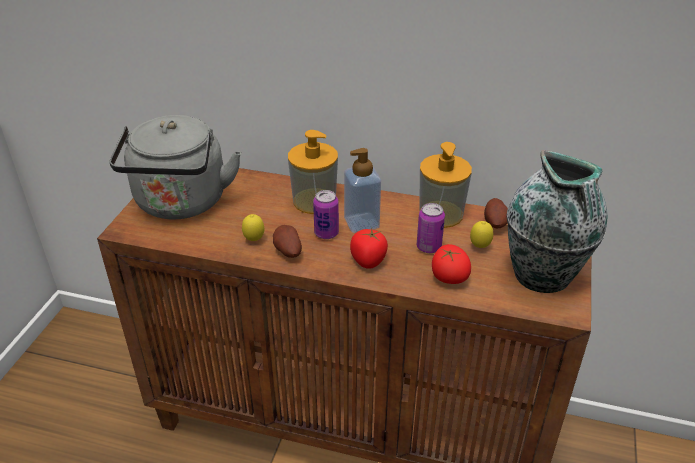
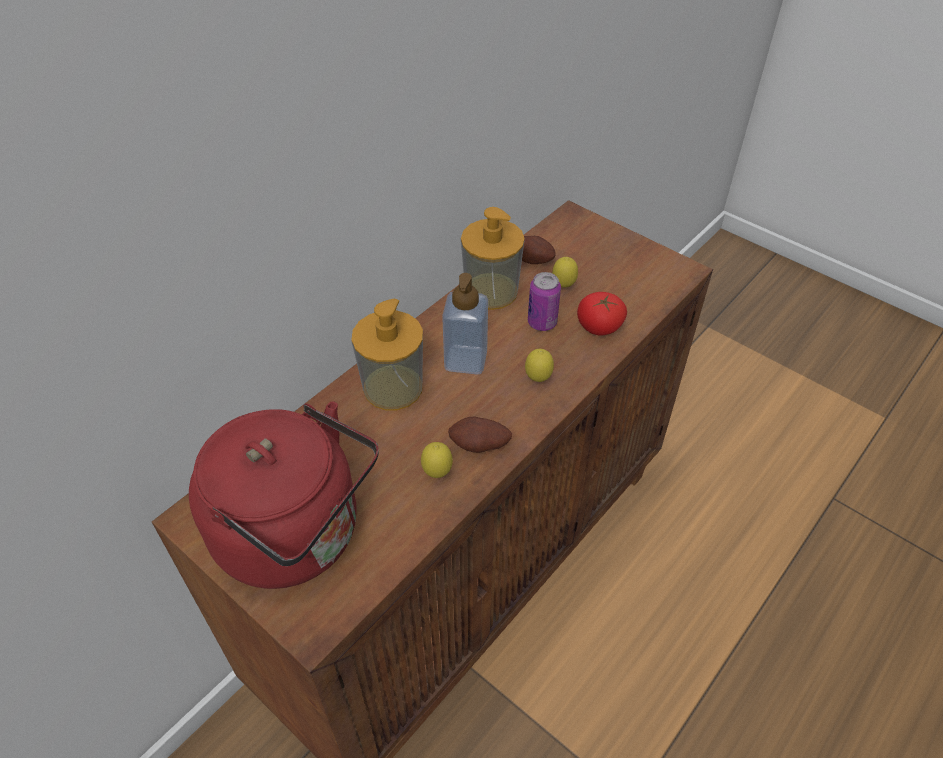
camera: 65 degrees left, 10 degrees up
(181, 204) = (297, 536): grey kettle -> red kettle
(326, 233) = (466, 398): can -> none
(368, 260) = (538, 379): tomato -> lemon
(543, 276) = (629, 264): vase -> none

